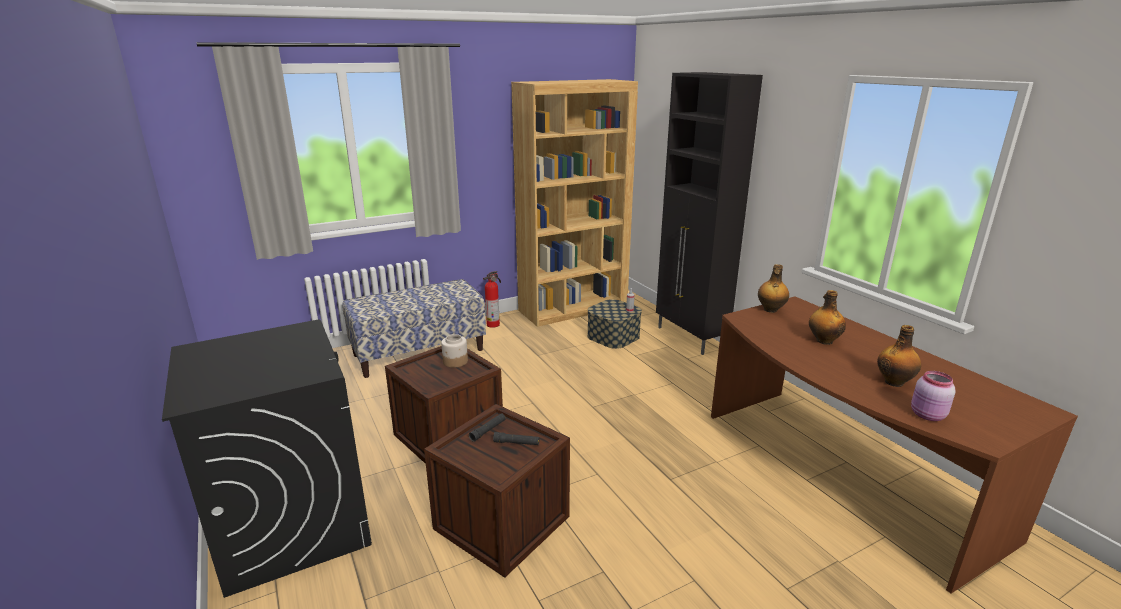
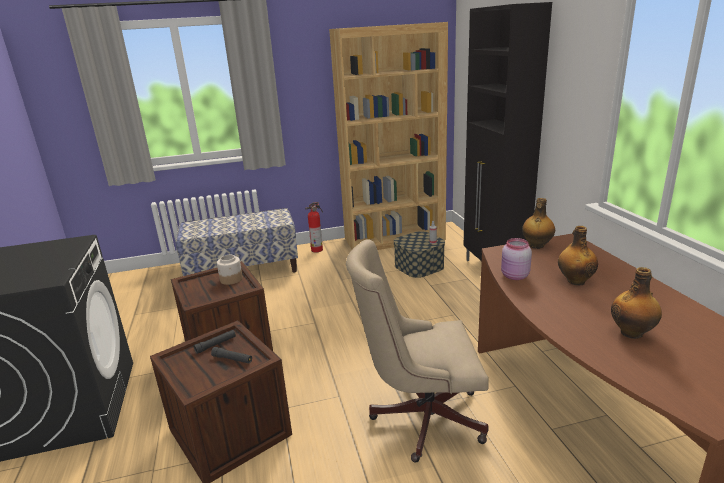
camera: 15 degrees right, 0 degrees up
(686, 484) = (420, 417): none -> beige office chair
(927, 415) = (650, 376): pink jar -> pink jar (514, 276)

